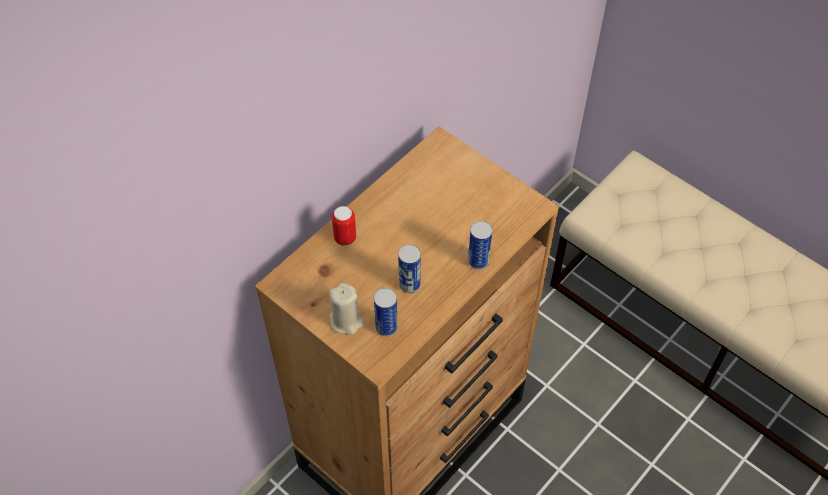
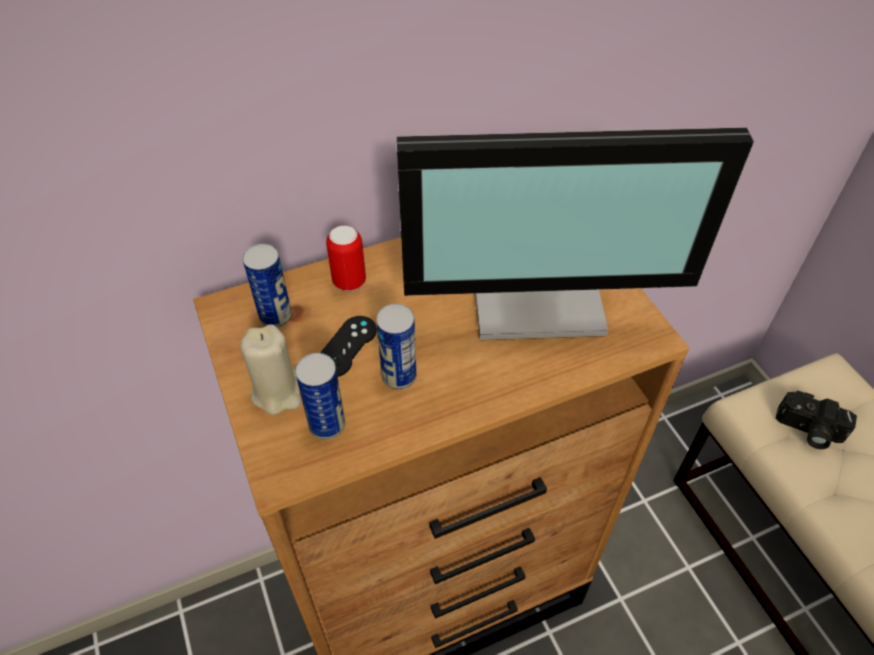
camera: 25 degrees right, 5 degrees down
(369, 279) = (346, 346): none -> black game controller
(462, 205) = (538, 296): none -> monitor
(478, 261) = (520, 381): can -> can (275, 316)
(632, 216) = (808, 431): none -> camera

